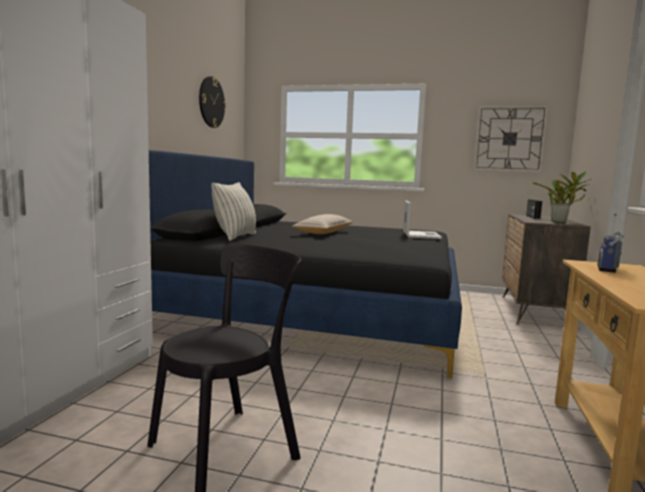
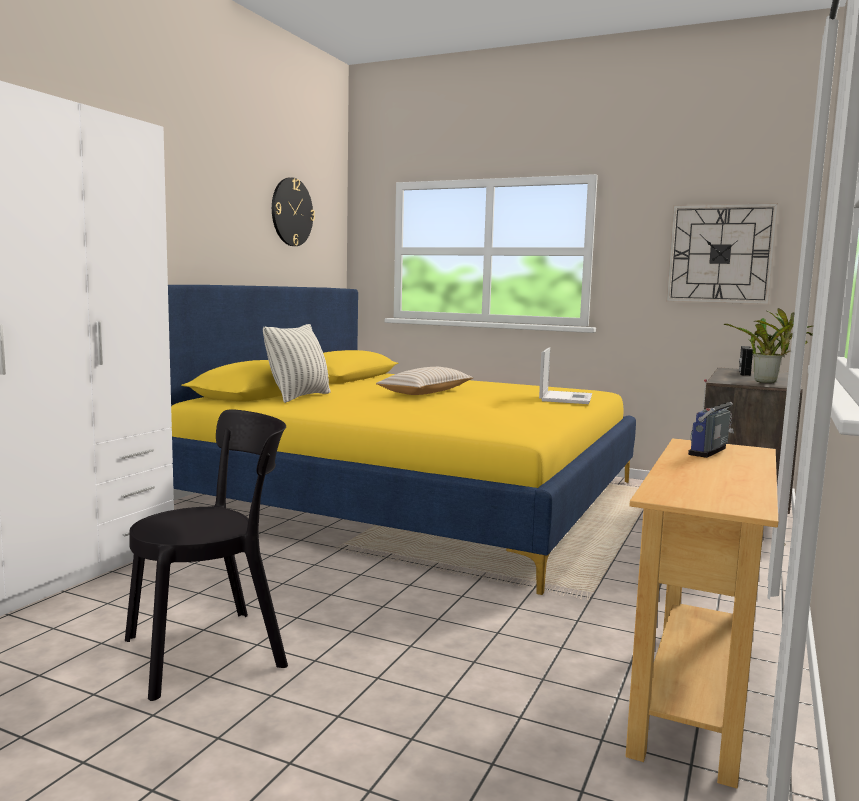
camera: 10 degrees right, 0 degrees up
(313, 308) = (413, 496): black bed -> yellow bed

